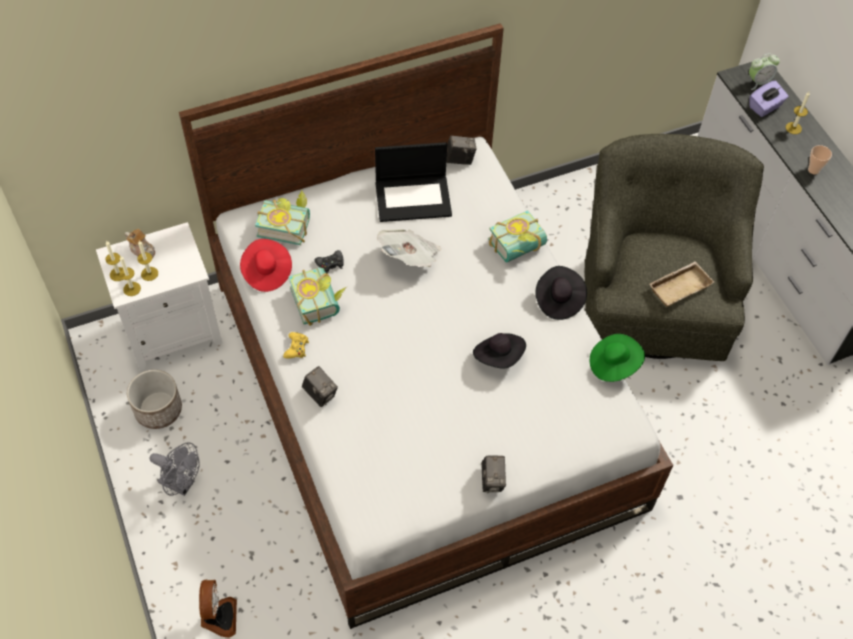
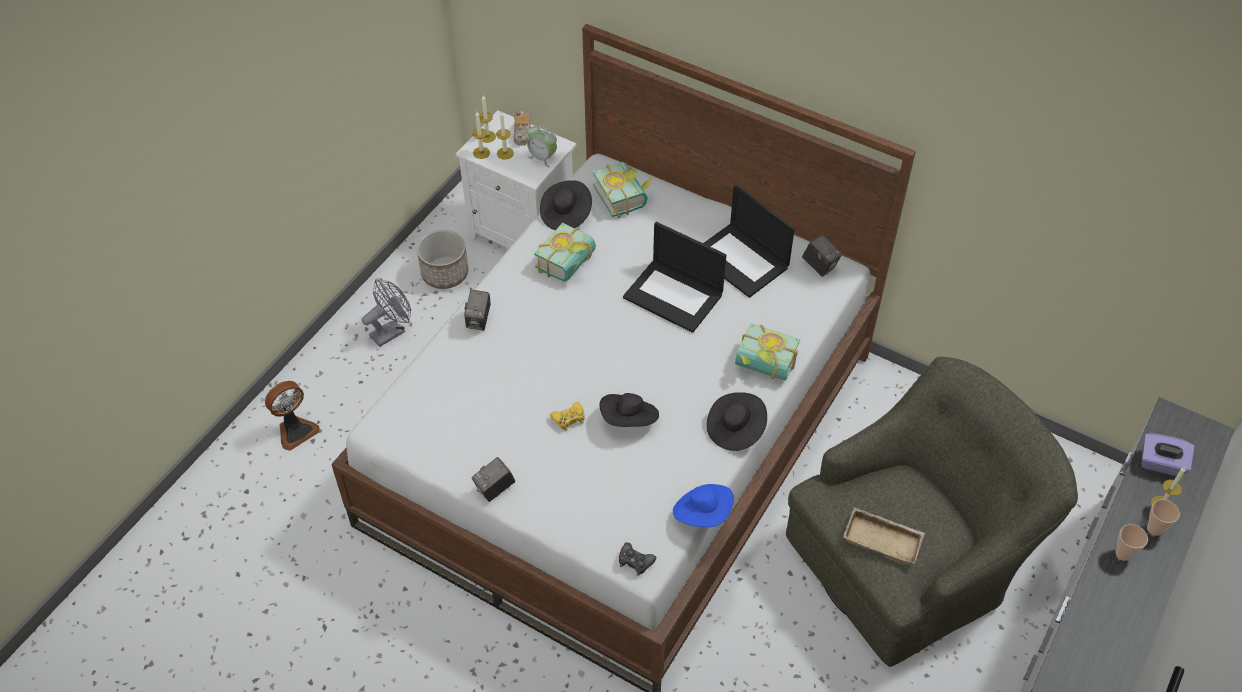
camera: 55 degrees right, 5 degrees down
(181, 484) = (392, 331): grey fan -> grey fan turned 120 degrees counterclockwise
(266, 272) = (566, 214): red hat -> black hat
(296, 348) = (510, 278): yellow game controller -> yellow game controller (569, 419)
(330, 264) = (614, 248): black game controller -> black game controller (635, 561)
(410, 257) = (674, 296): newspaper -> laptop
(613, 364) = (703, 513): green hat -> blue hat
(758, 82) = (1189, 440): alarm clock -> alarm clock (542, 157)
(807, 143) = (1154, 529): none -> cup

